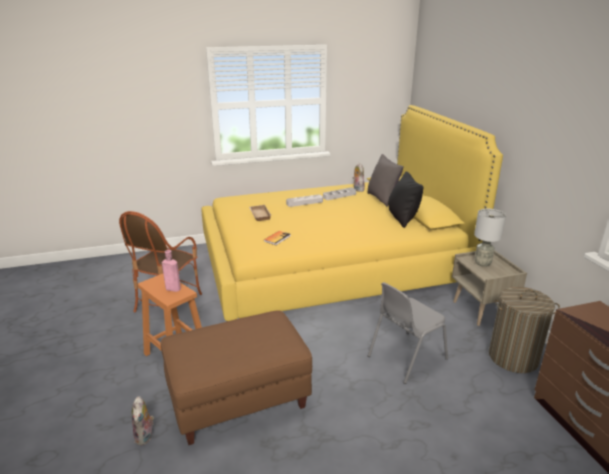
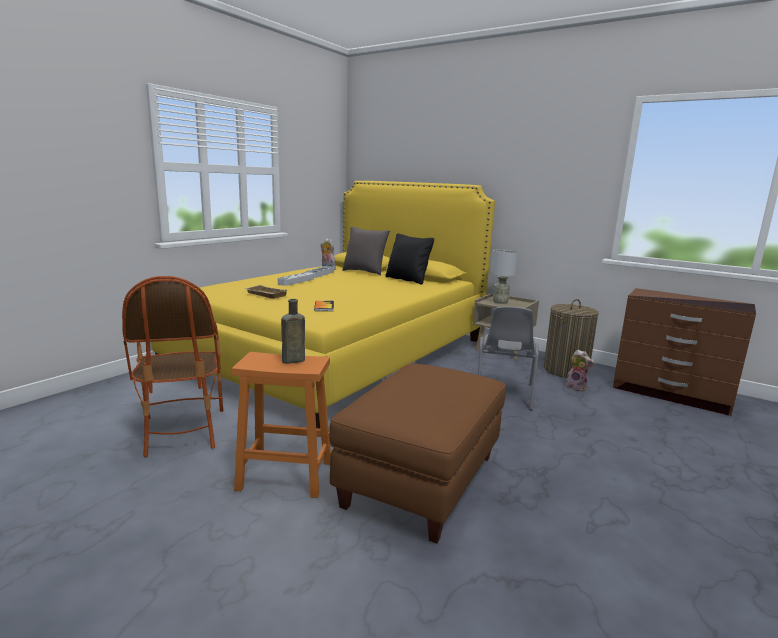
camera: 40 degrees left, 10 degrees down
(145, 436) = (374, 564): plush toy -> plush toy (577, 388)
(172, 288) = (291, 361): pink bottle -> brown bottle

